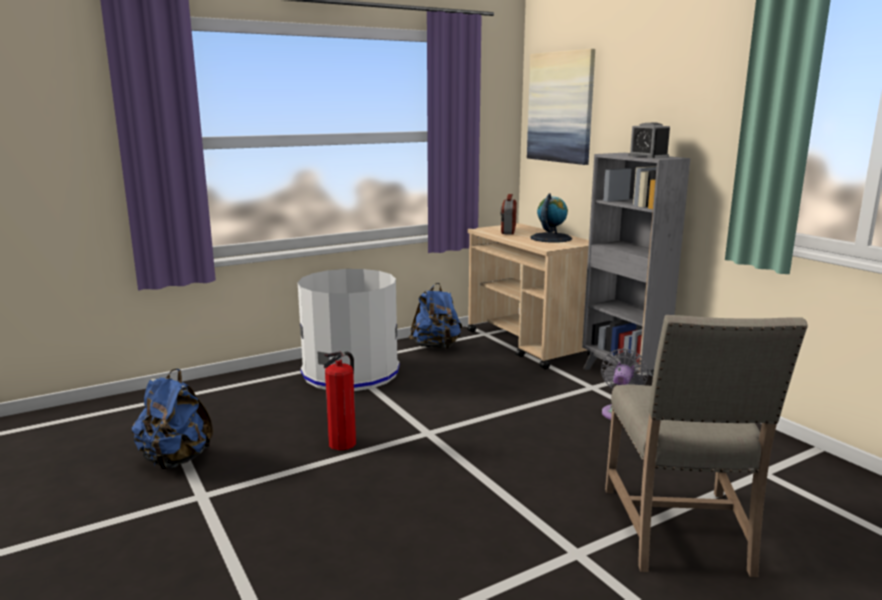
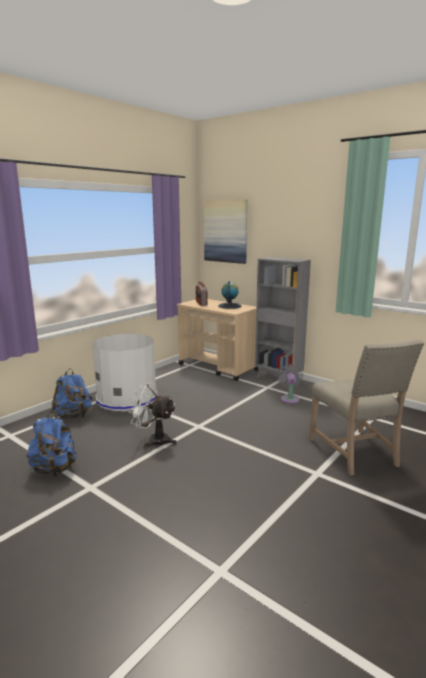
camera: 20 degrees left, 0 degrees up
(343, 443) = (154, 440): fire extinguisher -> white fan
(436, 347) = (167, 376): blue backpack -> blue backpack (73, 416)
(648, 156) = (289, 259): alarm clock -> none

